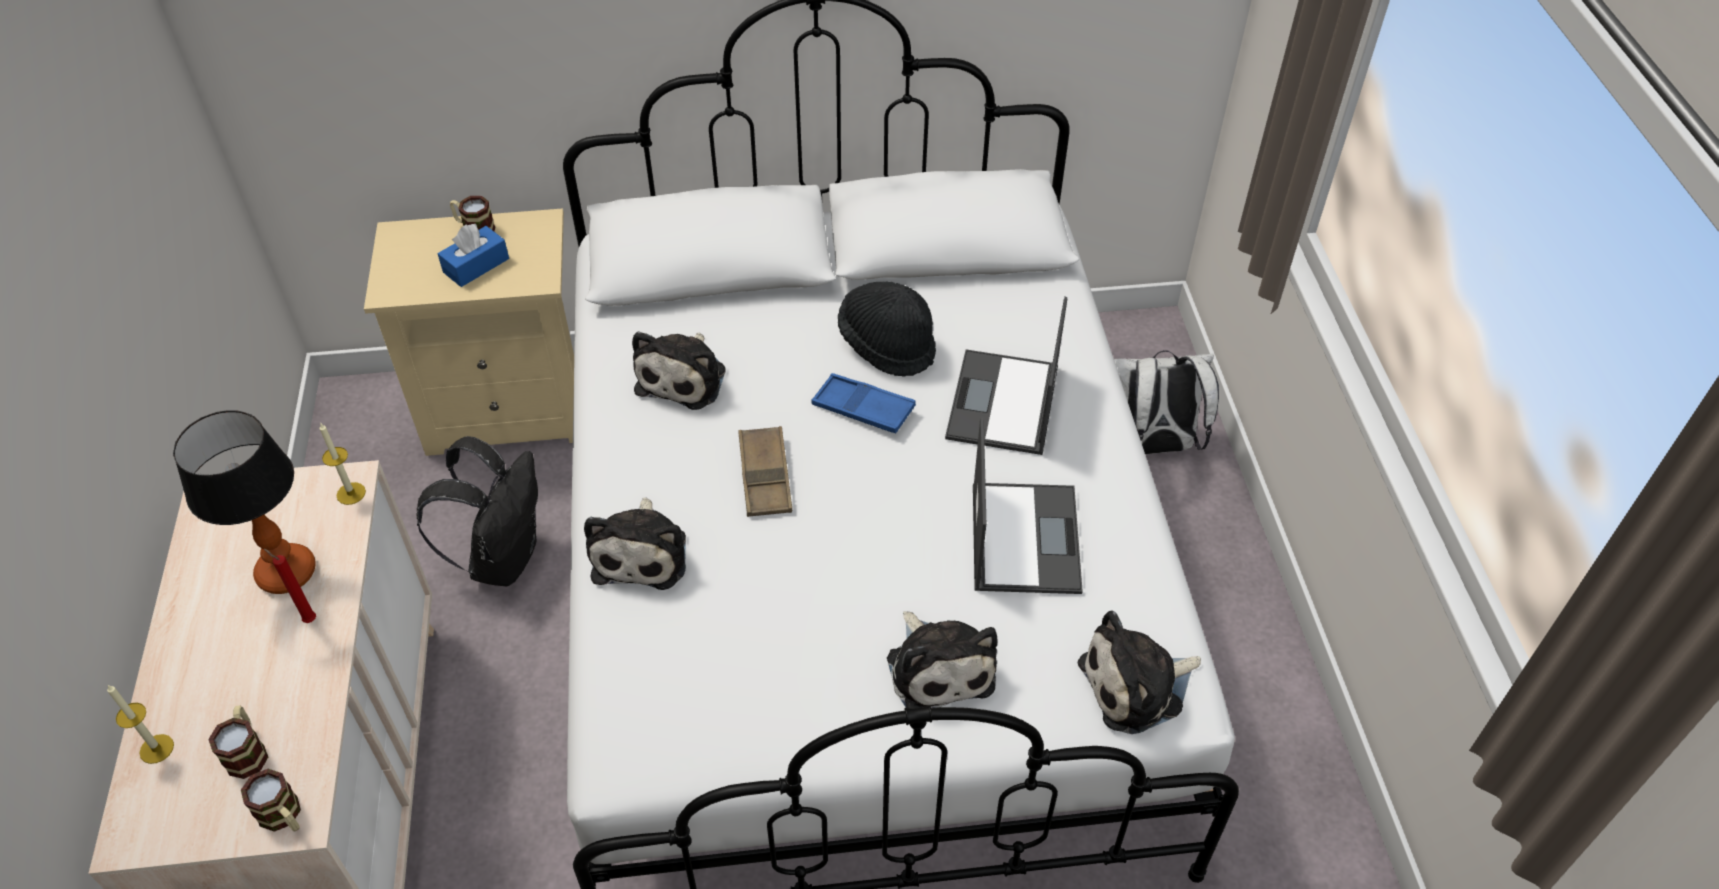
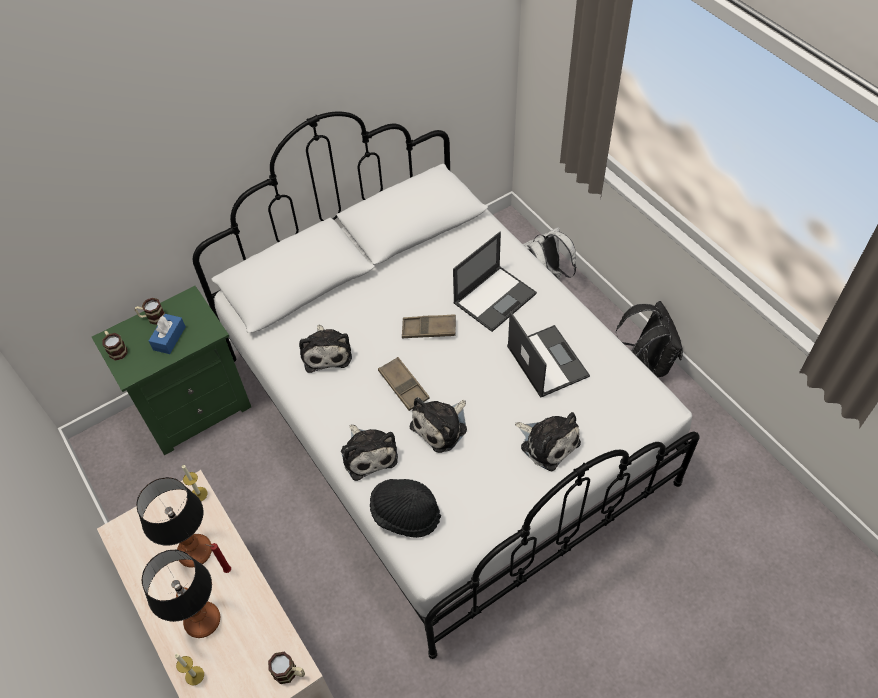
camera: 25 degrees left, 5 degrees up
(224, 677) = (203, 621): none -> table lamp
(247, 751) = (245, 651): mug -> mug (116, 350)
(503, 557) = (247, 490): black backpack -> black backpack (646, 363)
(510, 408) = (195, 407): beige nightstand -> green nightstand
(863, 408) = (429, 329): blue tray -> brown tray
(887, 344) = (419, 290): black hat -> black hat (405, 514)
(1003, 404) = (495, 297): laptop -> laptop turned 120 degrees counterclockwise
(1137, 686) = (639, 409): plush toy -> plush toy (441, 426)

